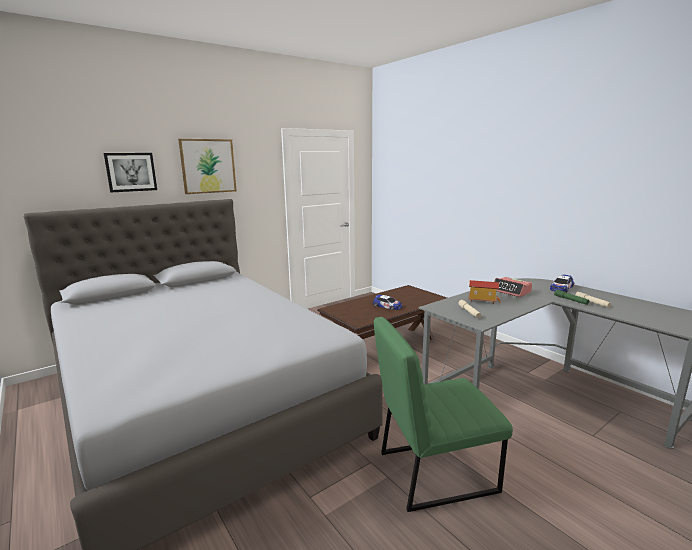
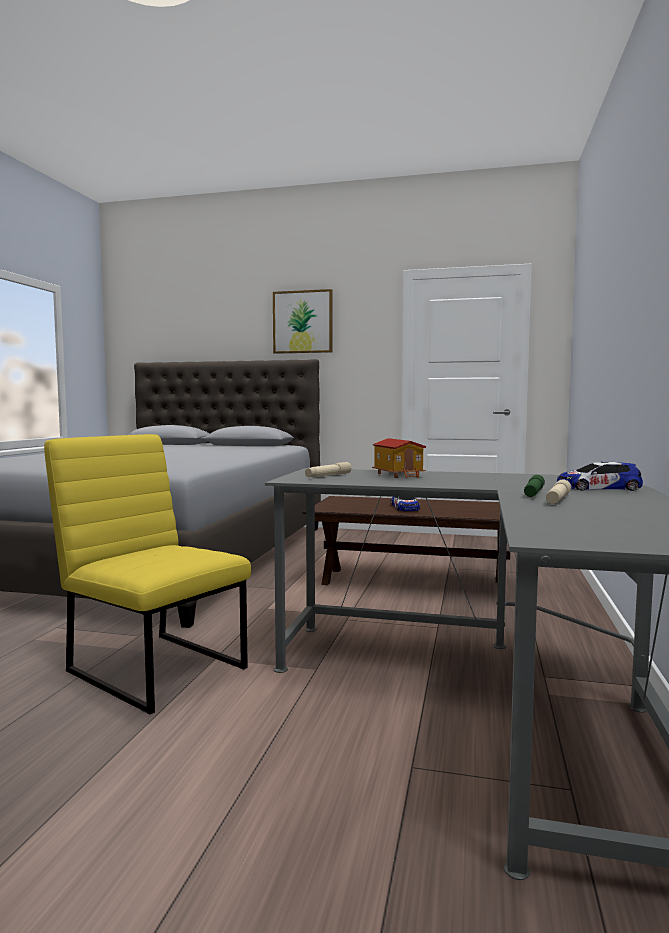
camera: 50 degrees right, 10 degrees down
(131, 172) = (226, 329): picture -> none
(433, 471) = (154, 667): green chair -> yellow chair
(511, 291) = (485, 478): alarm clock -> none

